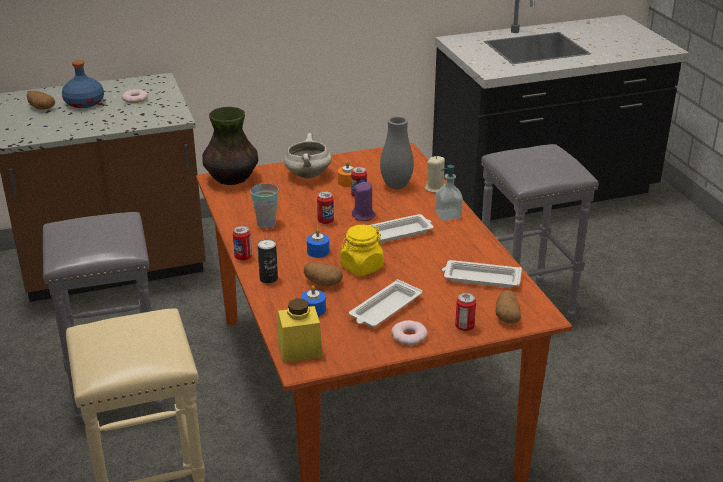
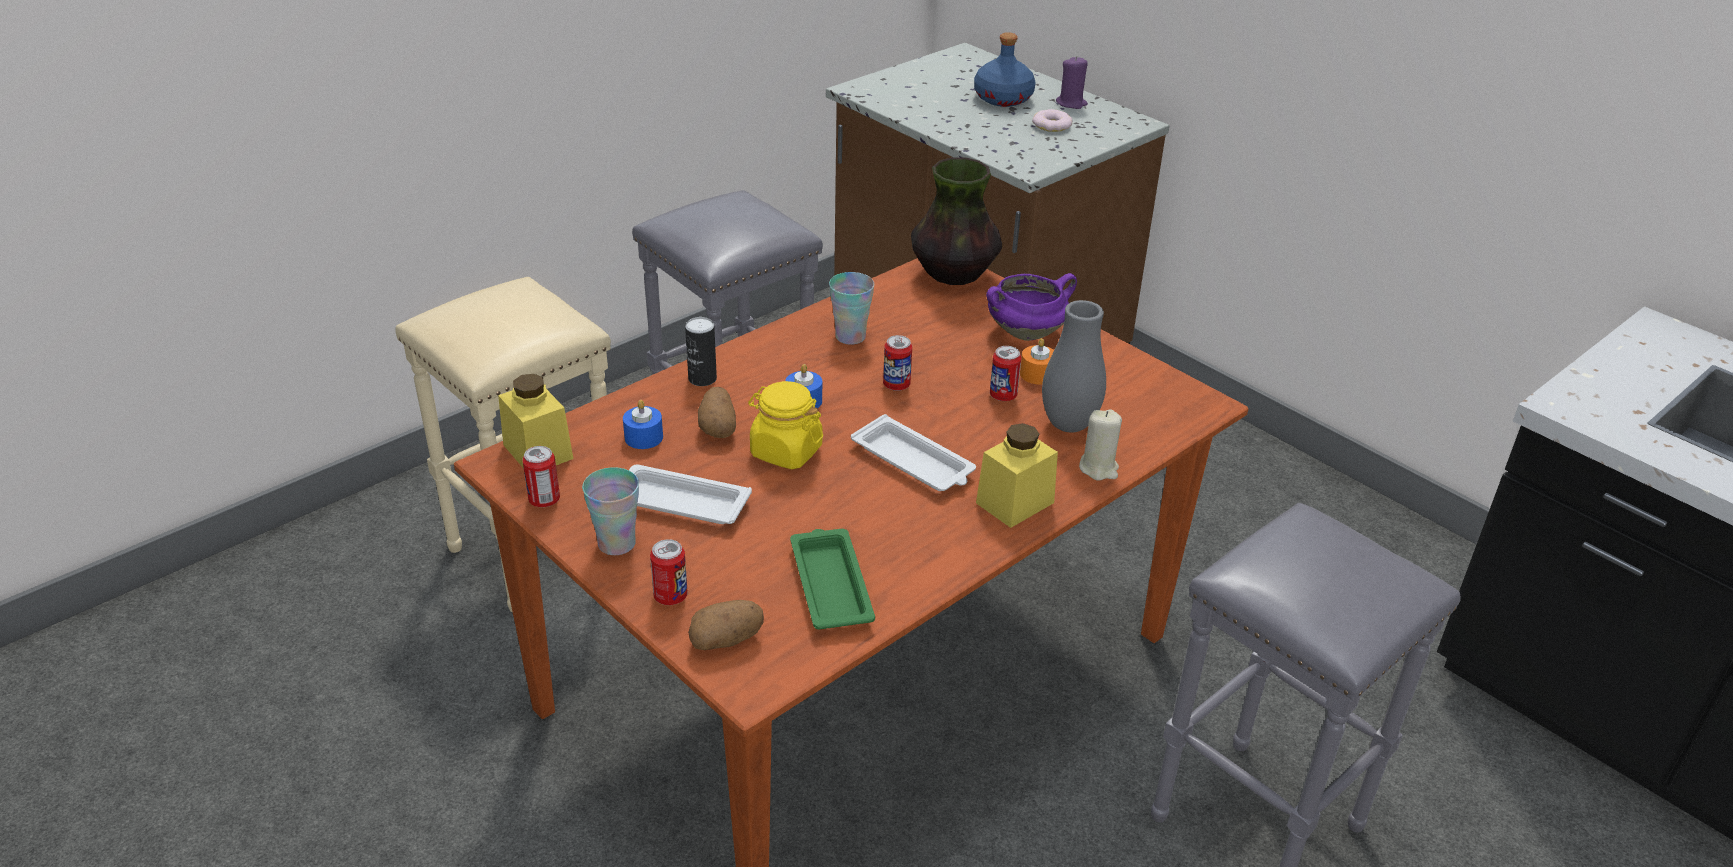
camera: 65 degrees right, 5 degrees up
(41, 108) = (958, 79): potato -> none
(243, 257) = (745, 343): can -> can (544, 500)
(307, 174) = (1026, 332): white cooking pot -> purple cooking pot
(363, 216) = (942, 416): purple candle -> purple candle (1071, 103)
(409, 336) = (616, 543): donut -> cup
(448, 215) = (1015, 503): soap dispenser -> yellow jar
(480, 278) = (830, 584): white tray -> green tray

